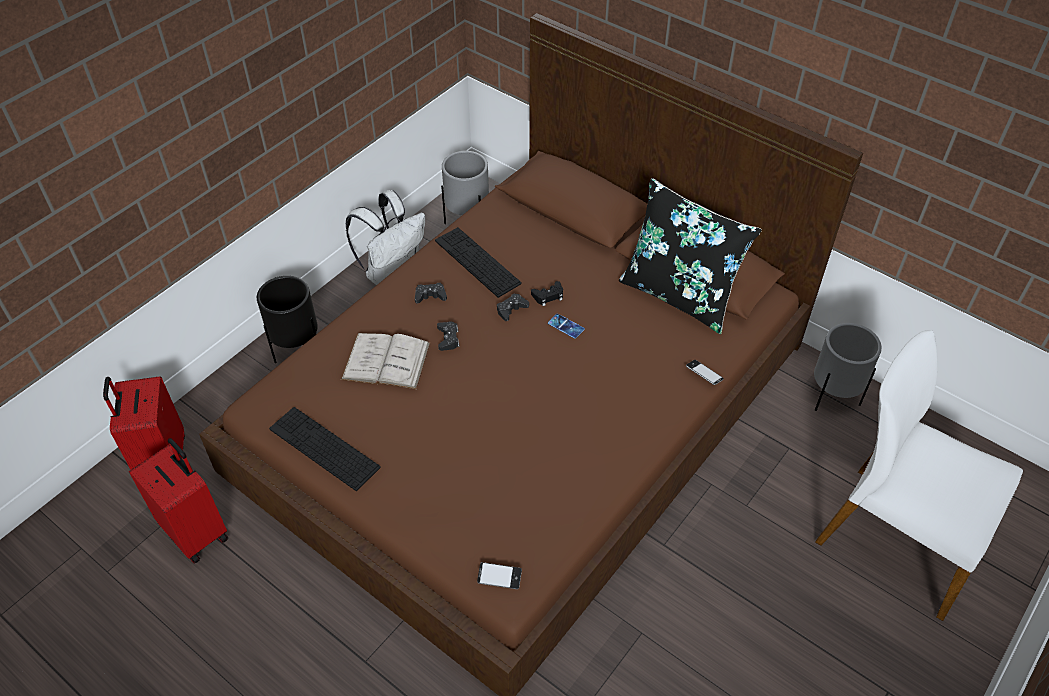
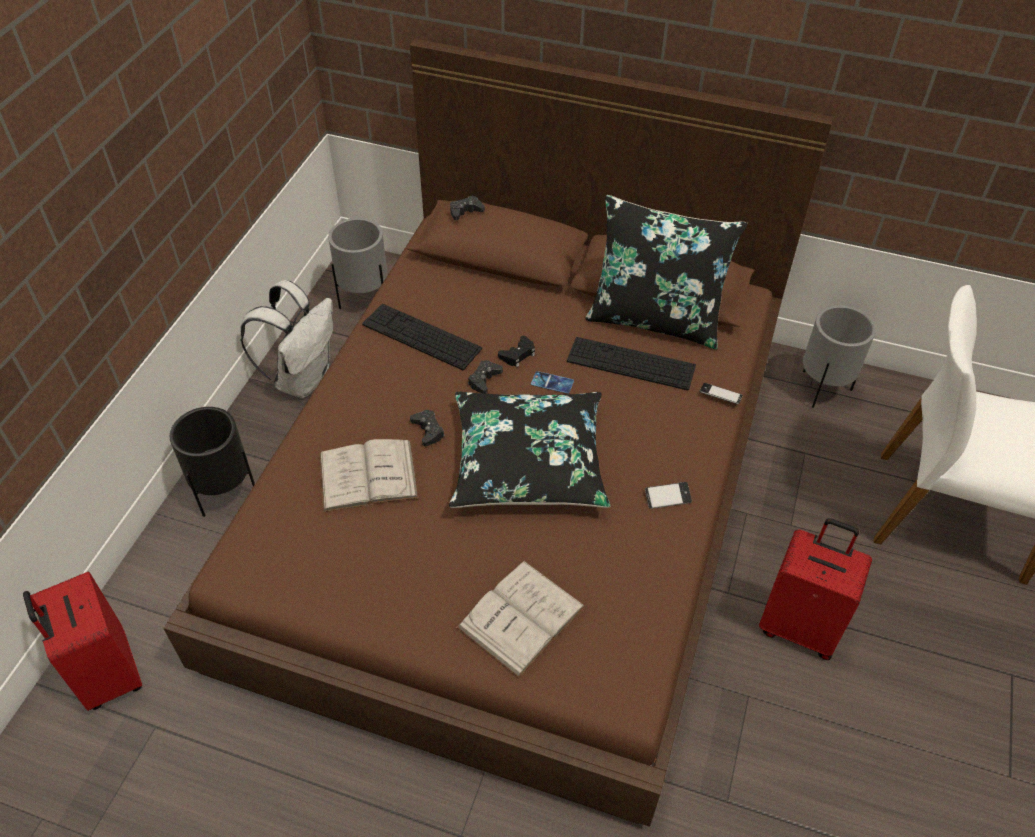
camera: 20 degrees left, 0 degrees up
(197, 531) = (188, 748): red suitcase -> red suitcase (800, 626)
(324, 448) = (338, 598): keyboard -> keyboard (631, 363)
(430, 296) = (385, 388): black game controller -> black game controller (465, 211)
(455, 503) = (521, 617): none -> white book
(499, 577) = (610, 686): phone -> phone (667, 497)
(516, 385) = (528, 461): none -> black pillow

